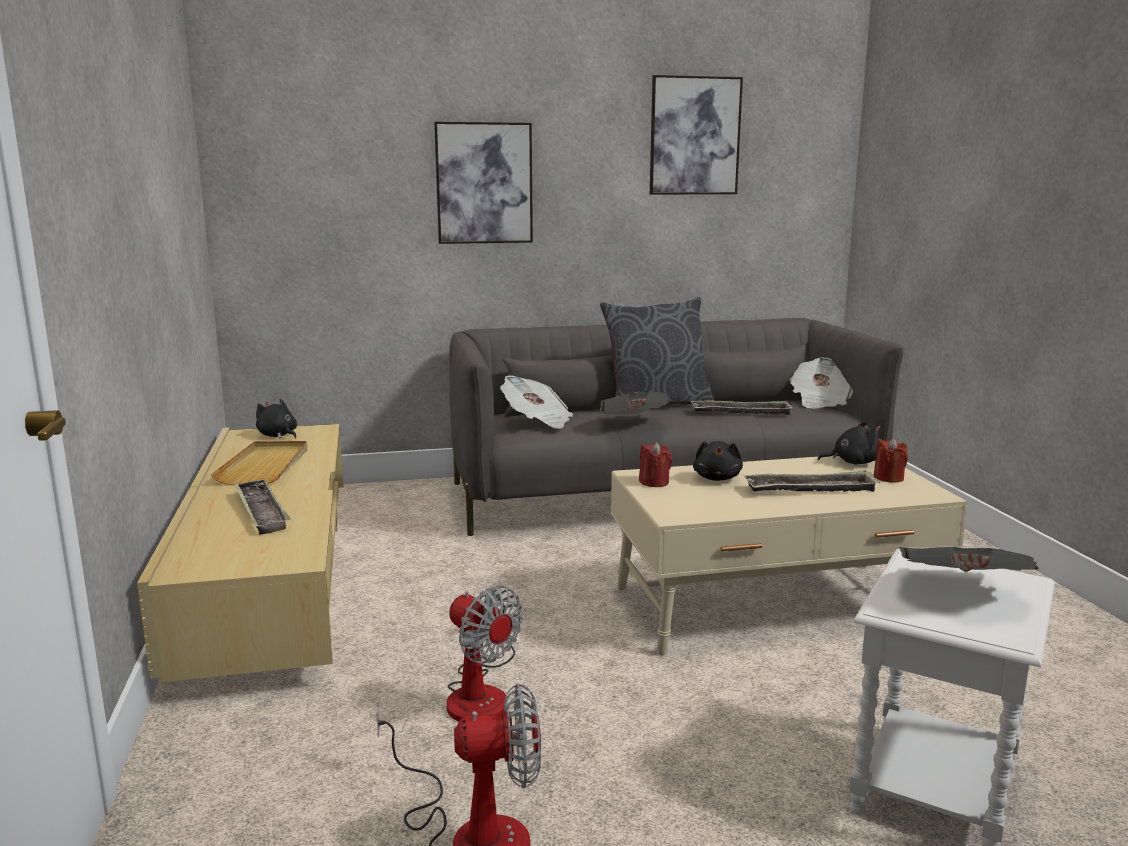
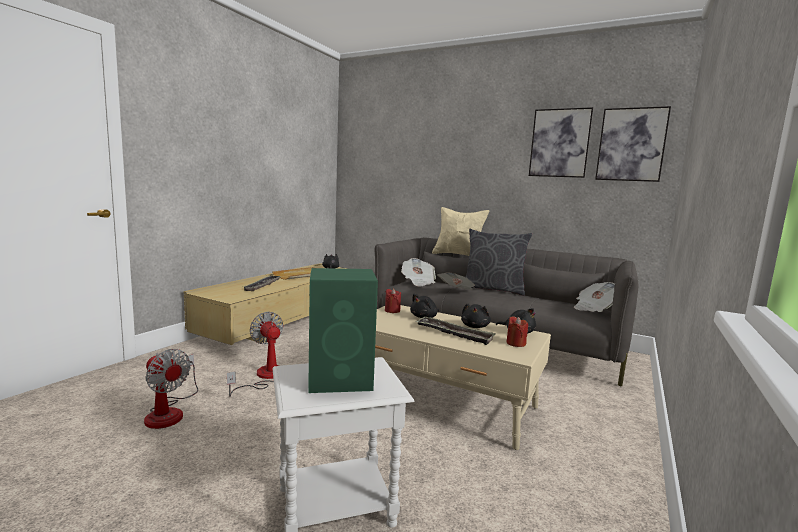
camera: 40 degrees right, 5 degrees down
(482, 692) = (264, 377): fan -> fan turned 150 degrees clockwise
(484, 183) = (443, 167): picture -> picture (631, 144)
(566, 355) = (458, 255): none -> beige pillow
(741, 412) = (526, 301): tray -> none
(799, 470) = (475, 326): none -> black plush toy
(961, 592) = (342, 379): newspaper -> green speaker

